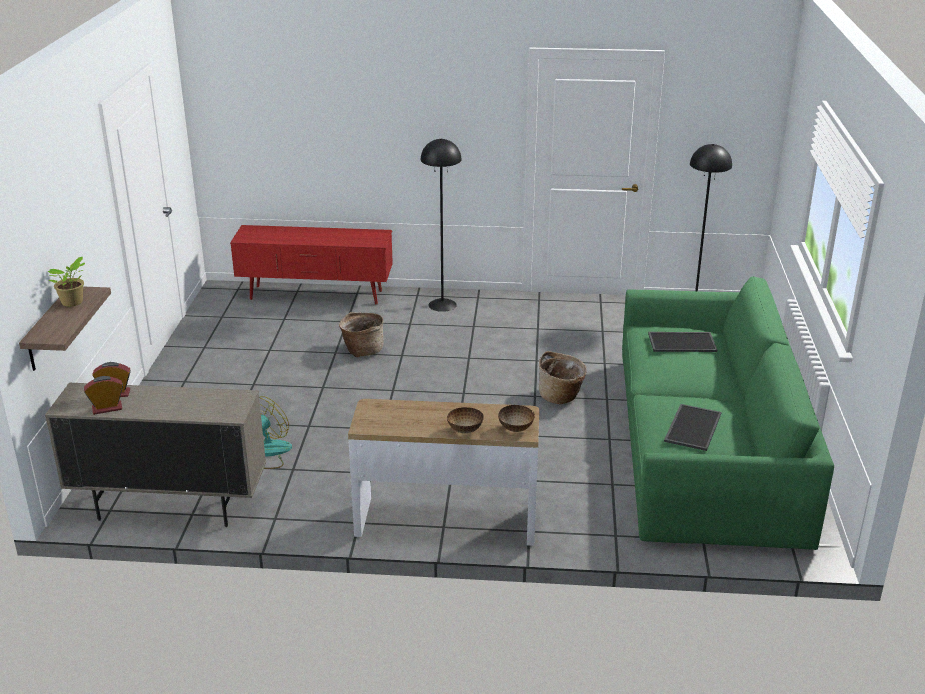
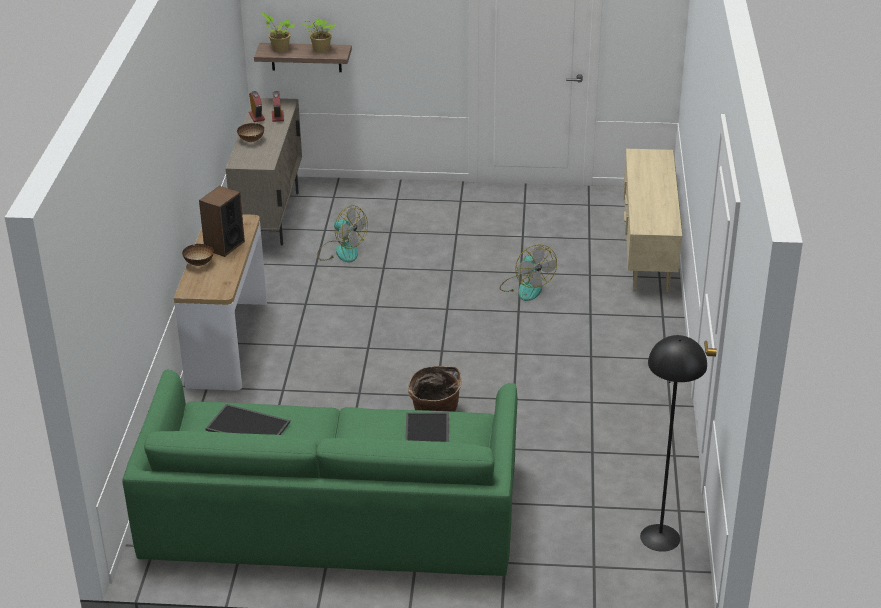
camera: 90 degrees right, 5 degrees up
(51, 328) = (279, 49): none -> potted plant
(316, 296) = (647, 252): red tv stand -> beige tv stand
(362, 350) = (526, 287): basket -> fan
(426, 416) = (224, 245): none -> speaker
(442, 305) = (640, 334): black floor lamp -> none
(515, 429) = (195, 287): bowl -> bowl (251, 140)

